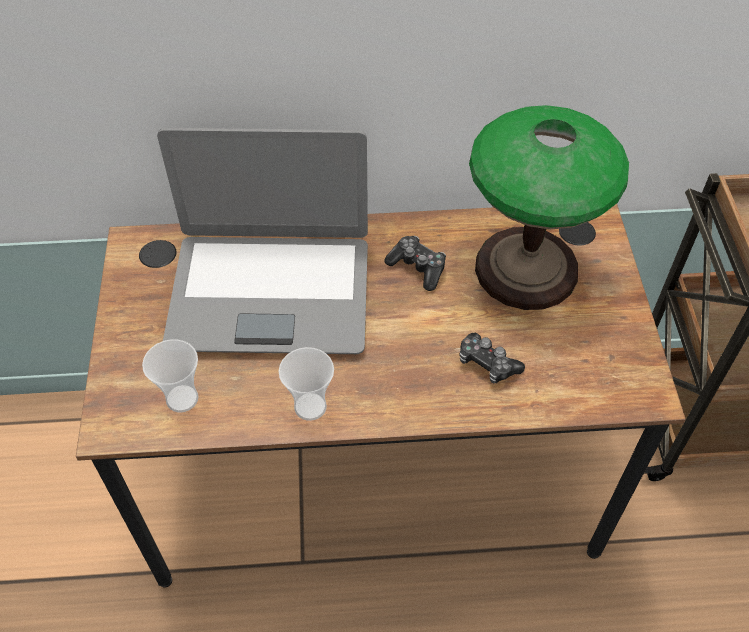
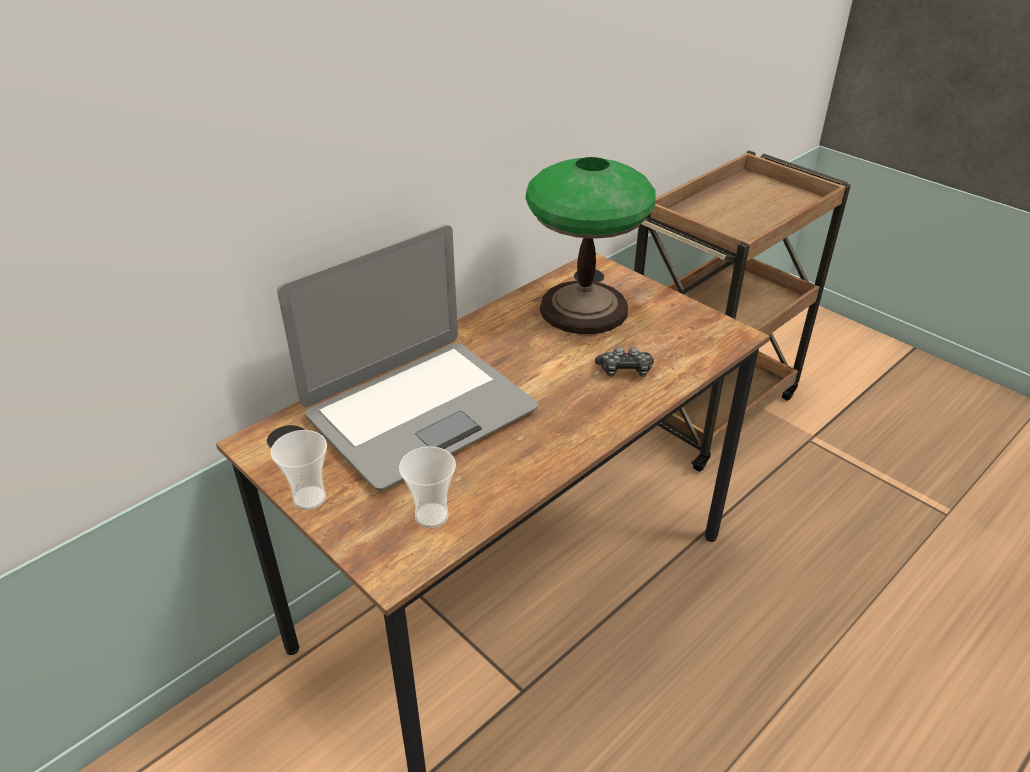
camera: 40 degrees left, 15 degrees down
(310, 406) = (538, 461): cup -> cup (309, 498)
(417, 267) = (510, 343): game controller -> none

